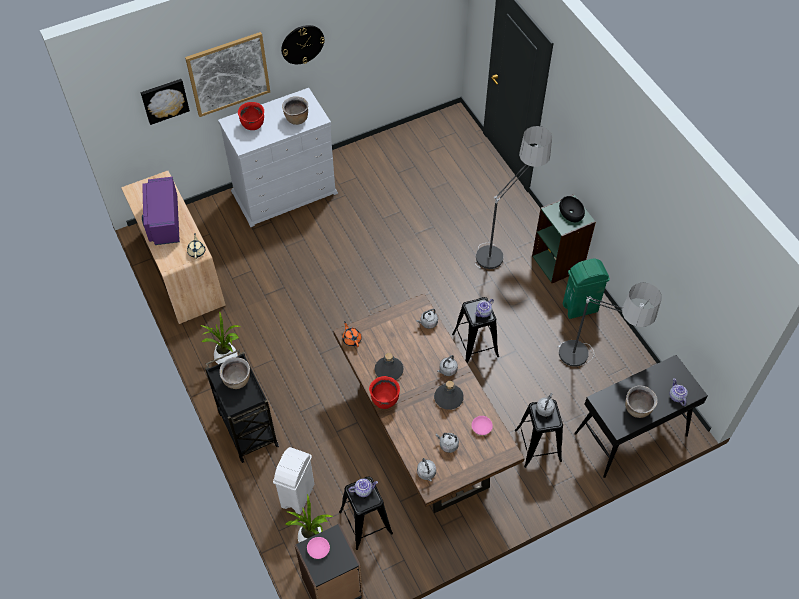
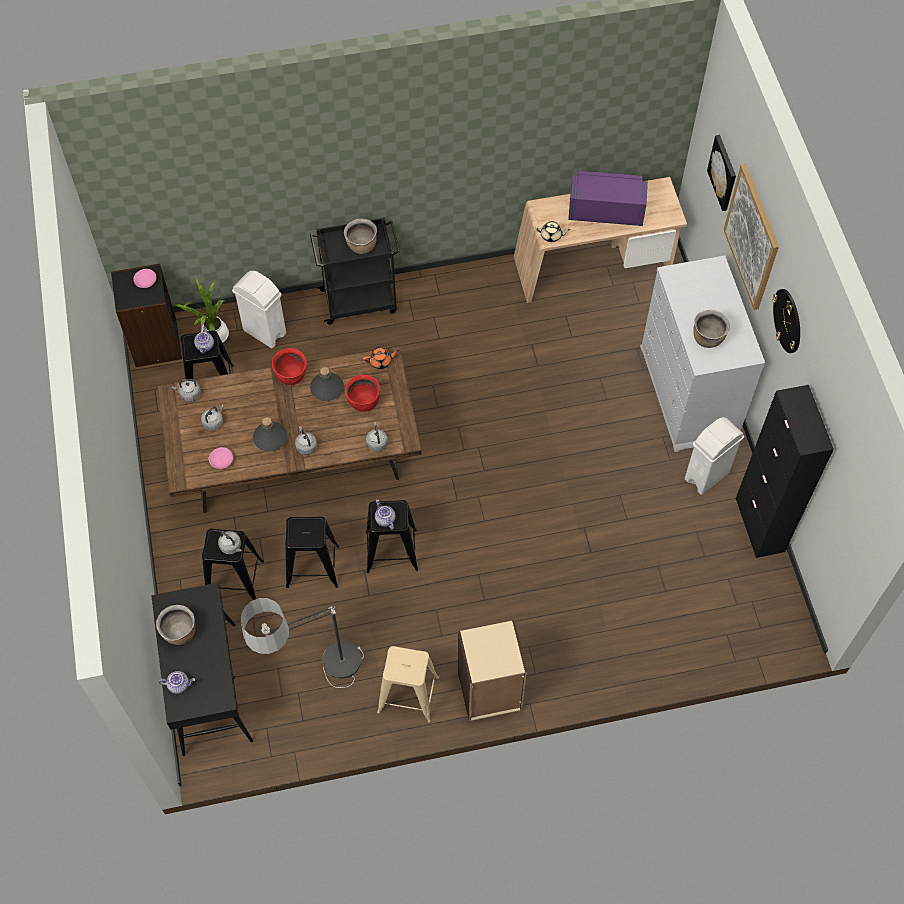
camera: 105 degrees right, 5 degrees up
(227, 358) = (455, 296): potted plant -> none
(253, 125) = (707, 290): red cooking pot -> red cooking pot (363, 402)
(352, 173) = (707, 476): none -> white trash can
(381, 141) = (759, 525): none -> black cabinet
(504, 245) = (536, 631): floor lamp -> none
(507, 394) = (312, 566): none -> black stool
(558, 262) = (489, 692): green bookcase -> beige bookcase
(570, 212) = (495, 656): black bowl -> none
(580, 308) = (408, 695): green trash can -> beige stool

